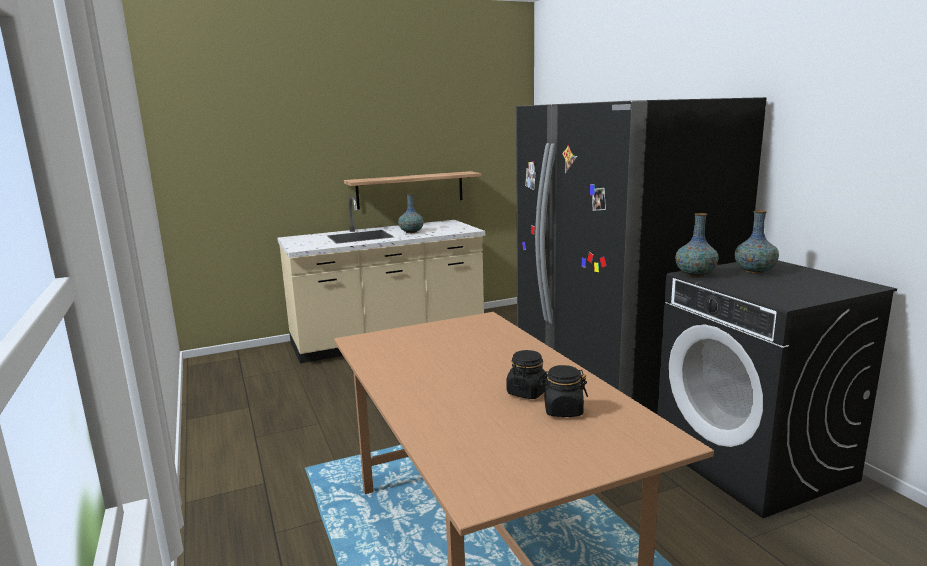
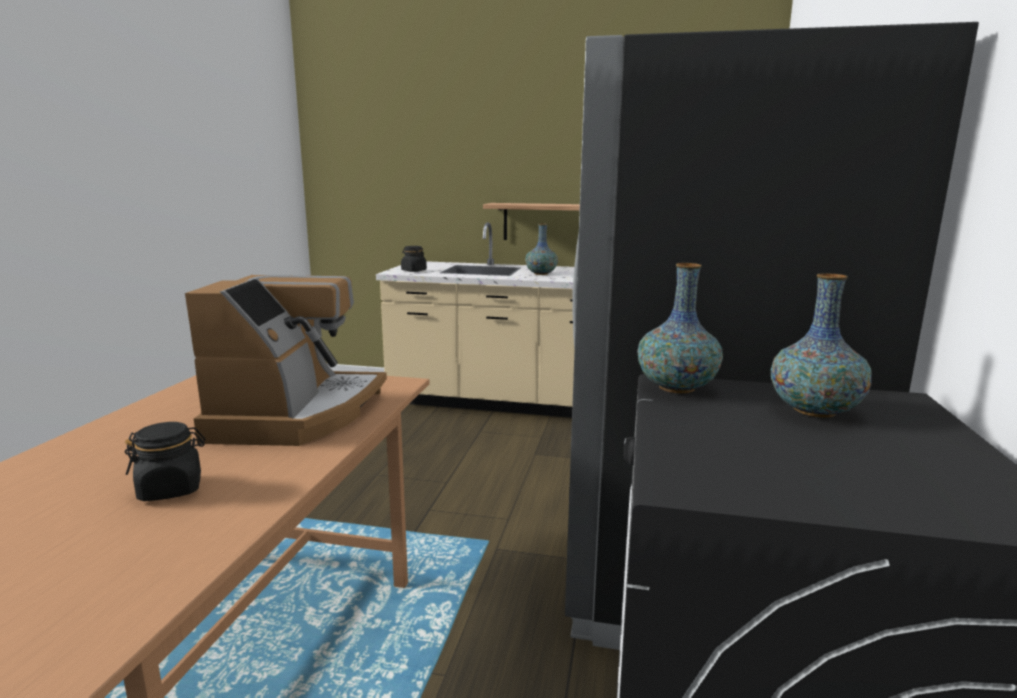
camera: 35 degrees right, 0 degrees up
(479, 346) = (297, 414): none -> coffee machine
(563, 410) = (125, 533): black jar -> black jar (413, 270)

